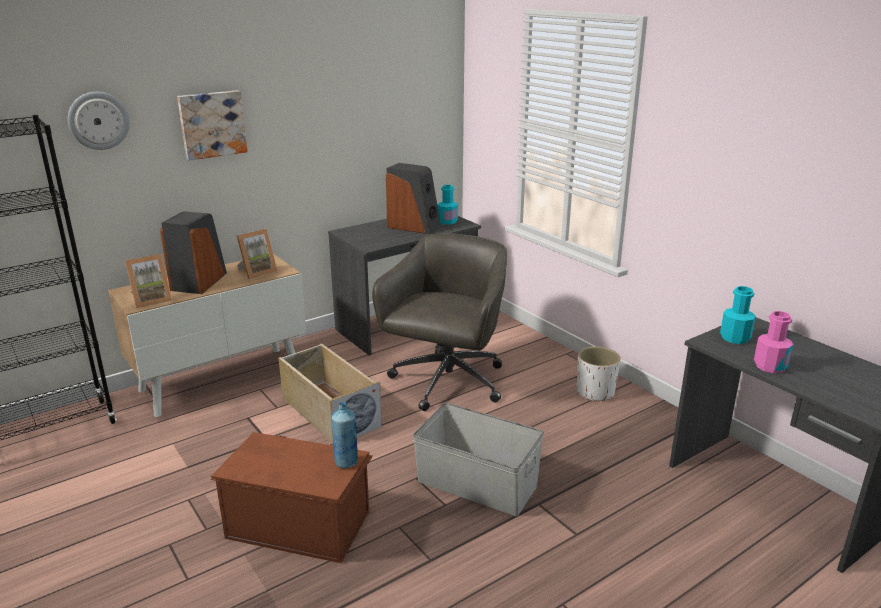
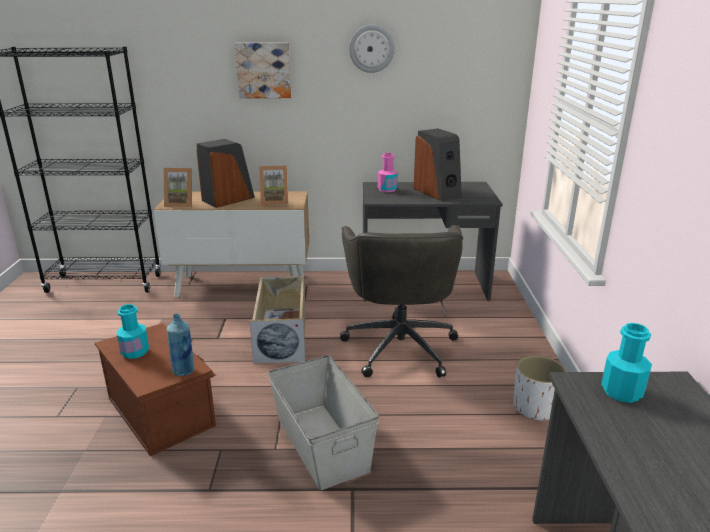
camera: 35 degrees right, 0 degrees up
(98, 120) = (173, 56): wall clock -> wall clock (371, 48)
(447, 221) = (475, 194): turquoise bottle -> turquoise bottle (135, 352)
(447, 383) = (400, 345): grey office chair -> grey office chair turned 120 degrees clockwise
(770, 366) = (619, 442): pink bottle -> pink bottle (387, 189)

